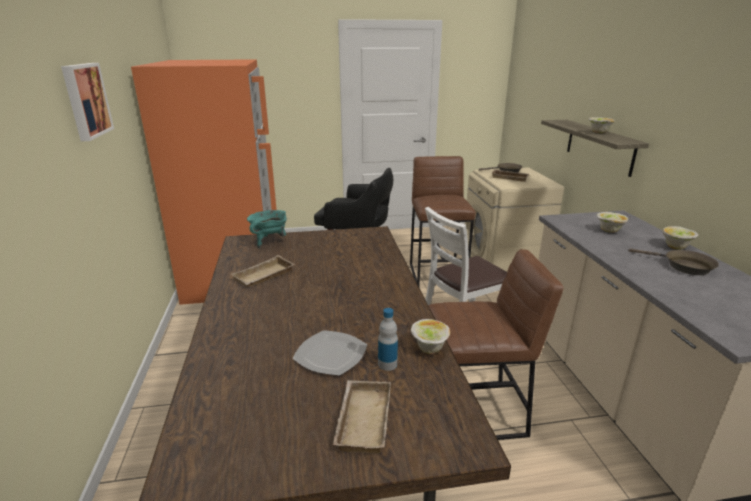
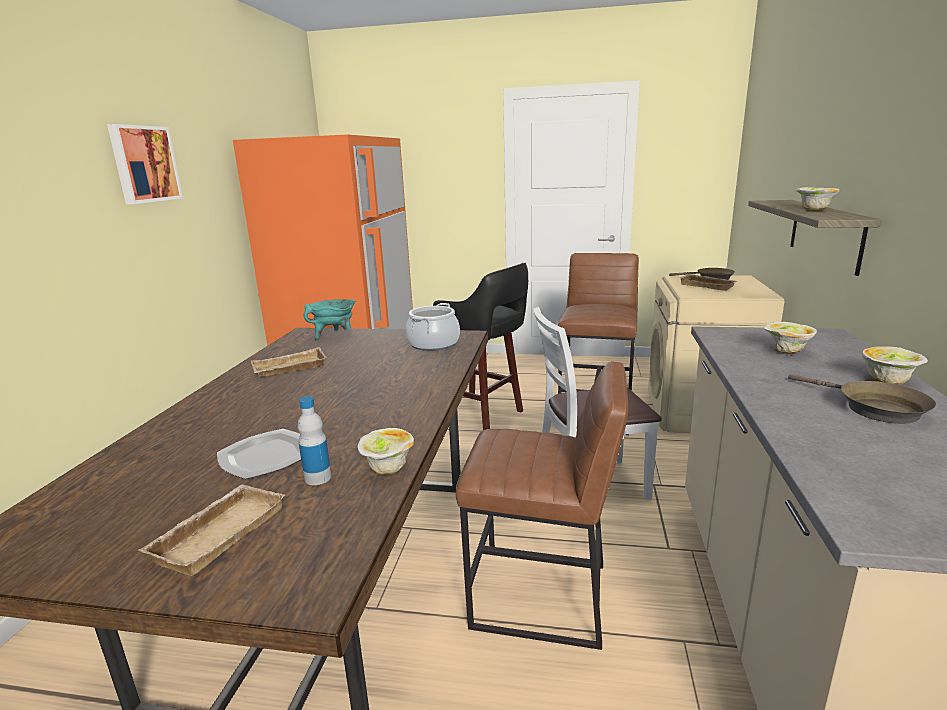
camera: 20 degrees right, 5 degrees down
(358, 242) = (433, 344): none -> cooking pot

